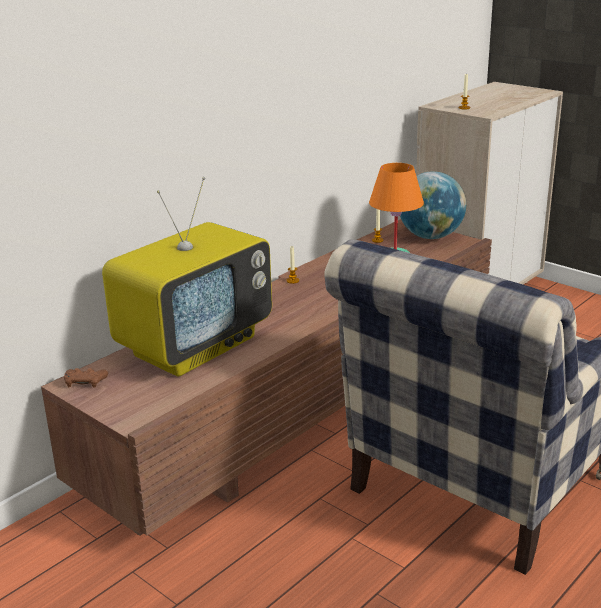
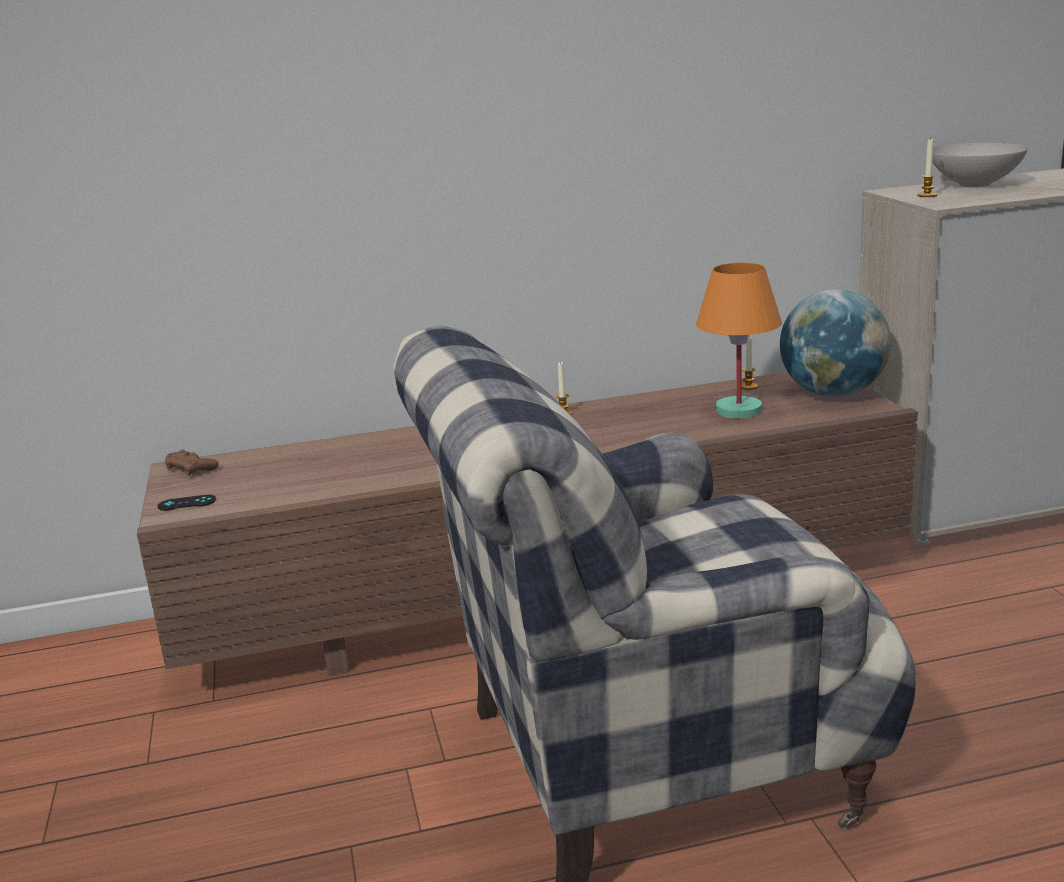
camera: 35 degrees right, 5 degrees down
(128, 407) = (187, 503): none -> black game controller
(195, 345) = (345, 459): television -> none
(473, 97) = (973, 185): none -> white bowl

